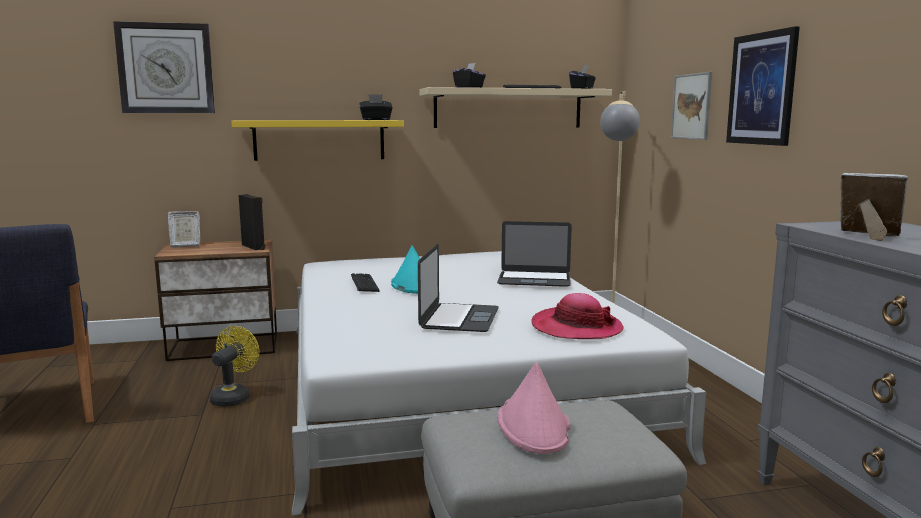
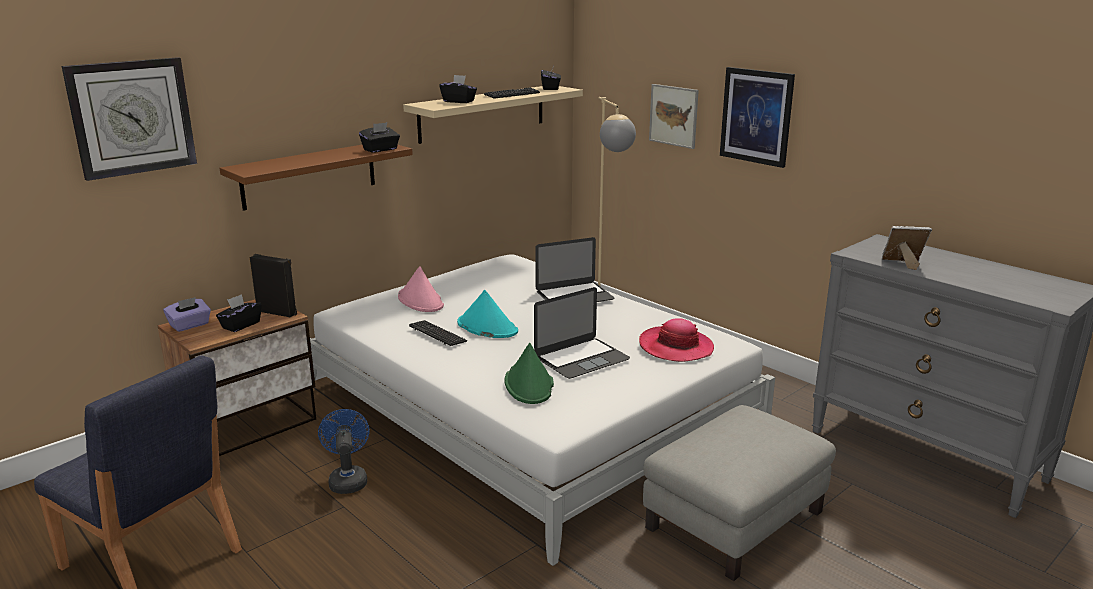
camera: 30 degrees left, 10 degrees up
(185, 245) = (190, 325): picture frame -> purple tissue box
(215, 249) = (240, 325): none -> black tissue box
(233, 397) = (347, 479): yellow fan -> blue fan
(319, 140) = (309, 175): yellow shelf -> brown shelf
(376, 326) = (529, 384): none -> green hat
(459, 318) = (581, 358): laptop -> laptop turned 75 degrees clockwise
(534, 425) = (737, 443): pink hat -> pink hat (421, 301)

